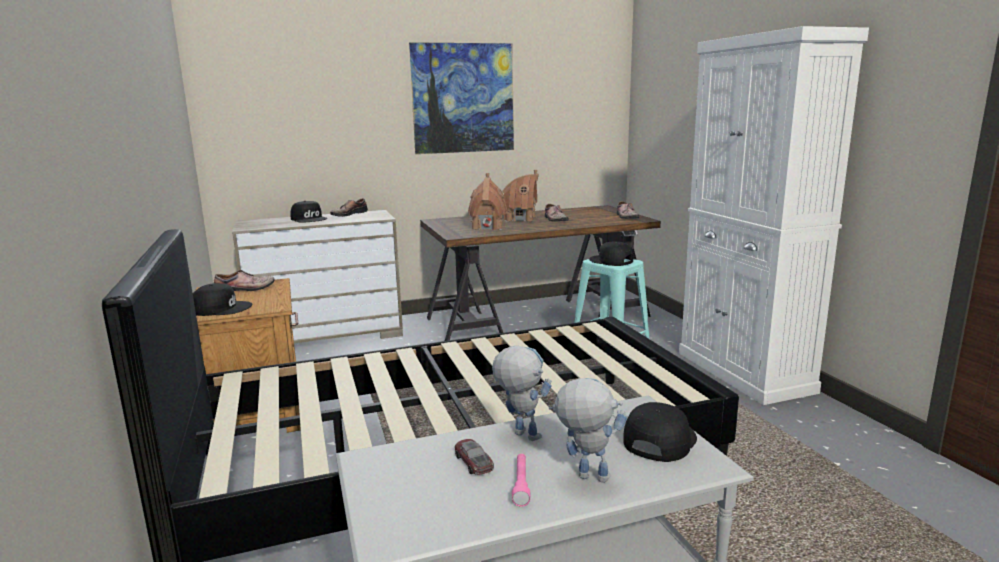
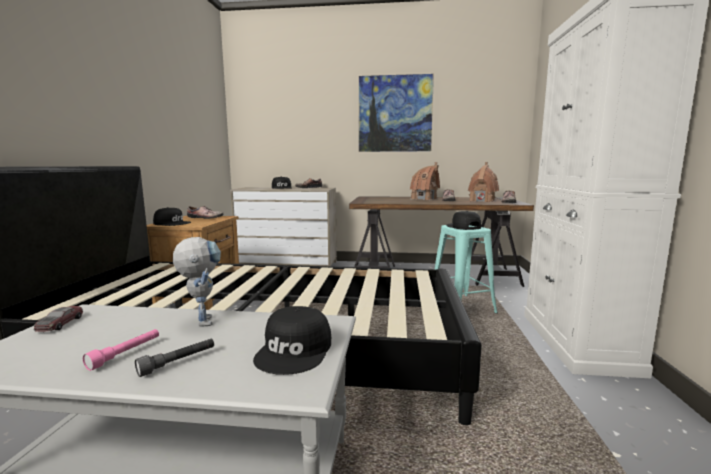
camera: 25 degrees right, 5 degrees down
(473, 462) = (134, 329): toy car -> toy car (60, 323)
(487, 227) = (391, 200): toy house -> toy house (481, 201)
(584, 477) = (178, 362): toy robot -> grey flashlight
(658, 439) = (295, 350): black cap -> black cap turned 135 degrees clockwise

